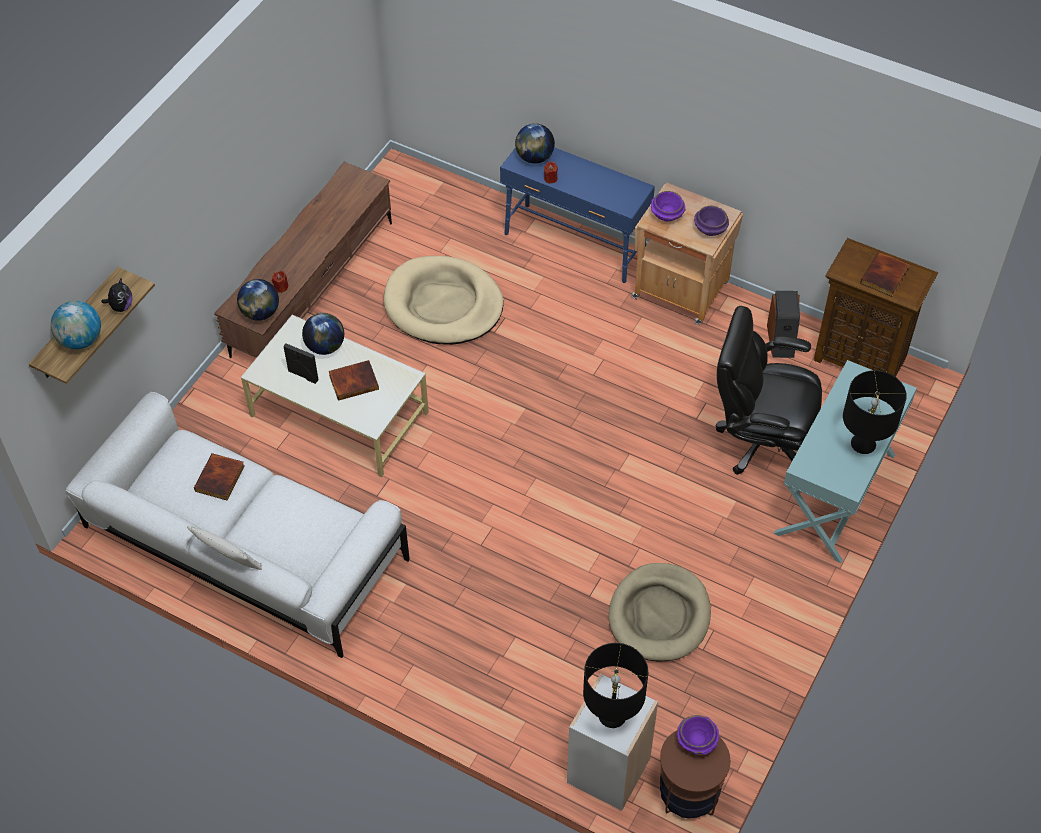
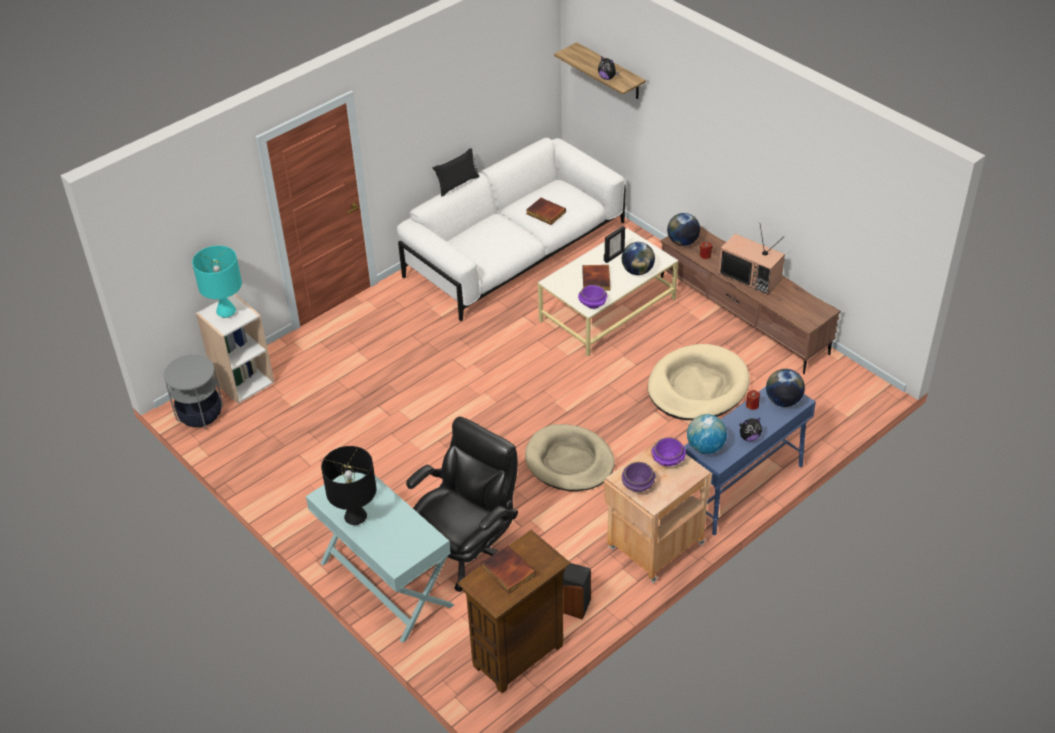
camera: 110 degrees right, 10 degrees down
(81, 340) = (585, 61): globe -> globe (705, 447)
(228, 559) = (457, 184): white pillow -> black pillow
(308, 240) = (751, 276): none -> television
(596, 173) = (749, 437): none -> plush toy
(612, 717) = (226, 312): black table lamp -> turquoise table lamp
(659, 615) = (340, 439): beige dog bed -> beige dog bed (569, 461)
(688, 794) = (200, 415): brown side table -> grey side table
(697, 741) = (199, 375): purple bowl -> purple bowl (592, 304)

